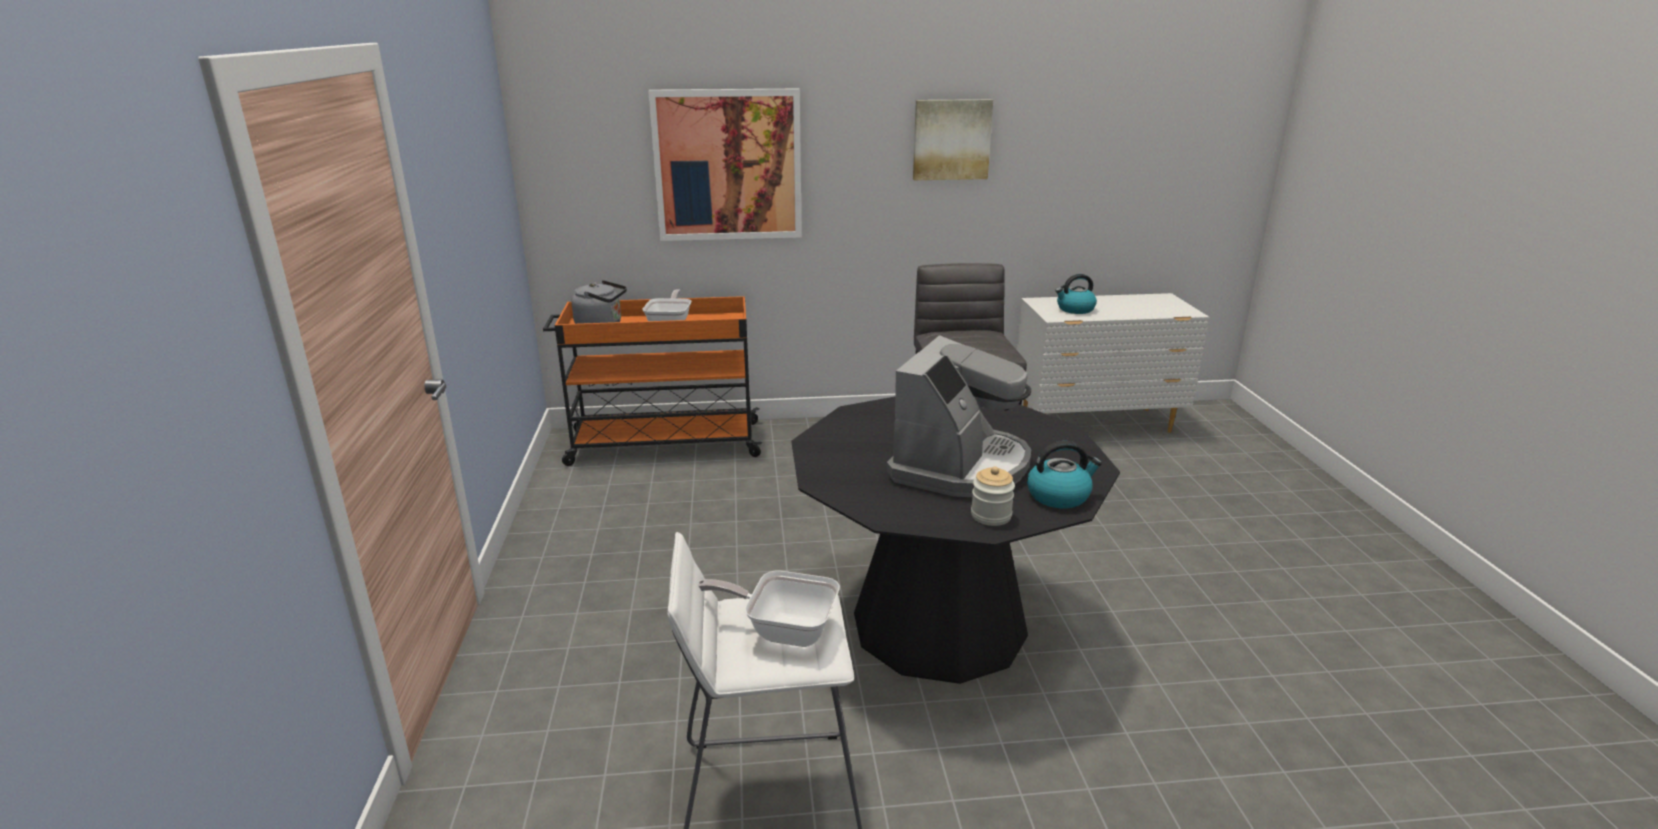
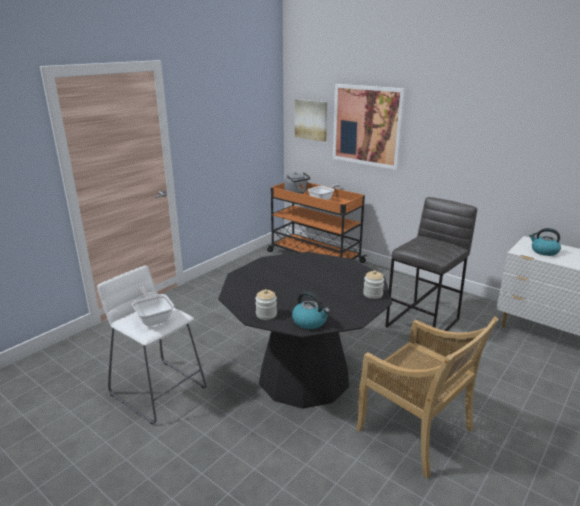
camera: 45 degrees right, 0 degrees up
(951, 139) = (489, 126): picture -> picture (311, 119)
(960, 466) = (298, 292): coffee machine -> none
(1043, 427) = (373, 294): none -> jar
(1154, 608) = (416, 431): none -> beige chair

